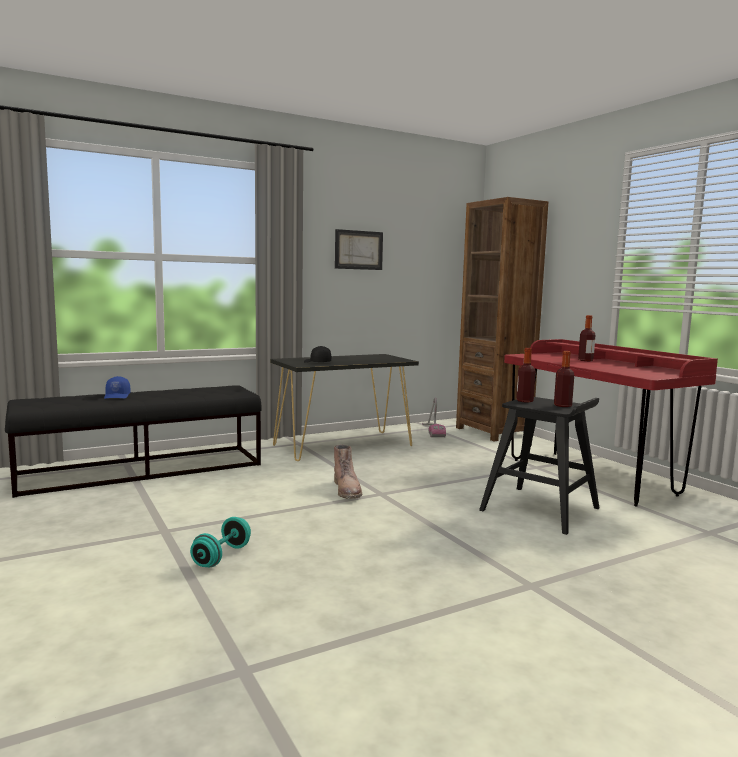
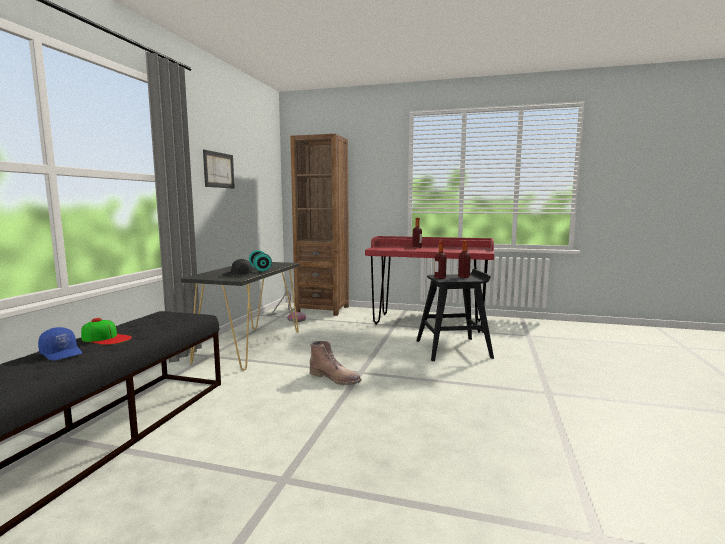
camera: 45 degrees left, 0 degrees up
(157, 393) = (106, 338): none -> cap
(222, 556) = (382, 471): turquoise dumbbell -> turquoise dumbbell (260, 269)

